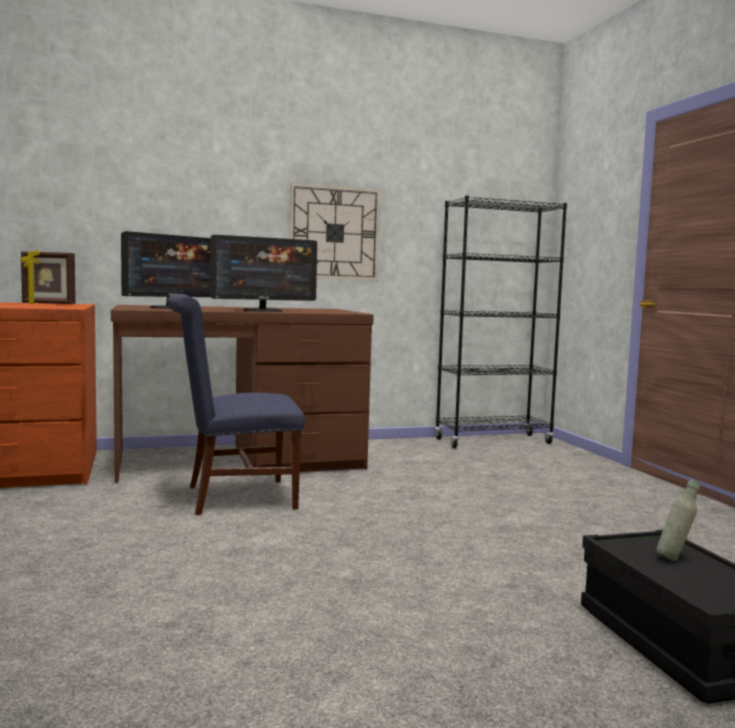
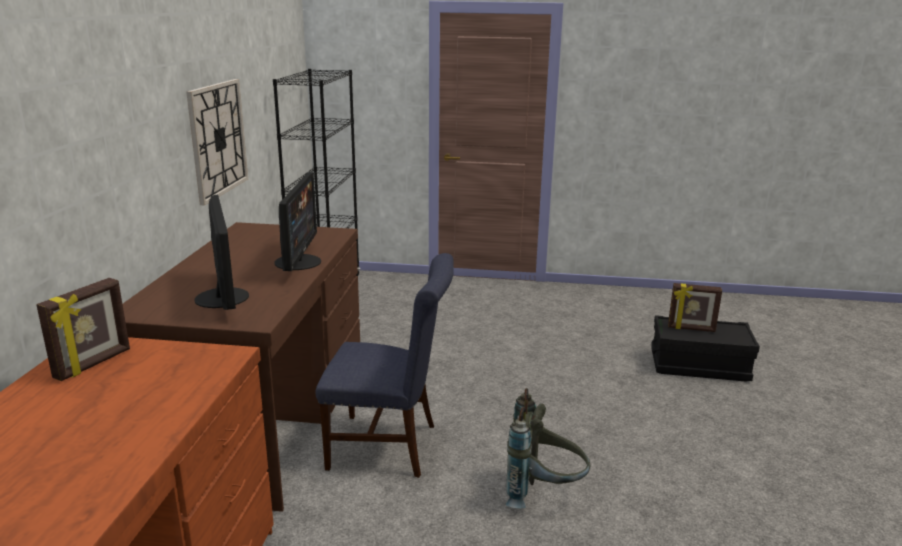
camera: 65 degrees left, 15 degrees up
(186, 564) = (543, 493): none -> grey backpack
(232, 497) = (390, 446): blue chair -> blue chair turned 90 degrees counterclockwise
(675, 558) = (691, 329): grey bottle -> picture frame

